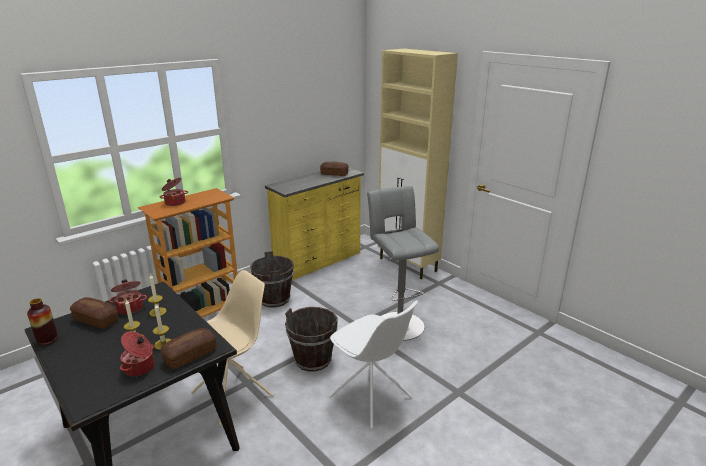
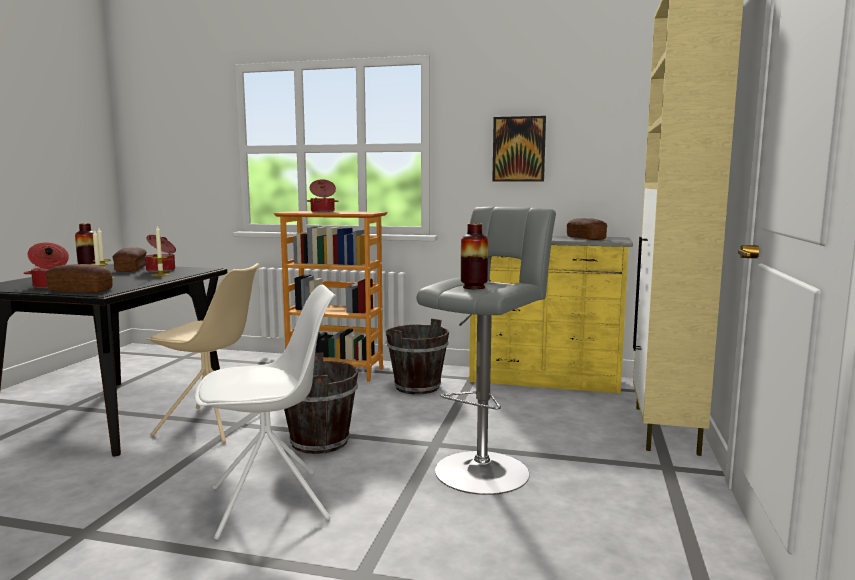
camera: 55 degrees right, 15 degrees down
(282, 122) = (519, 149): none -> picture
(371, 398) = (272, 503): white chair -> white chair turned 120 degrees counterclockwise
(406, 240) = (473, 287): none -> vase

